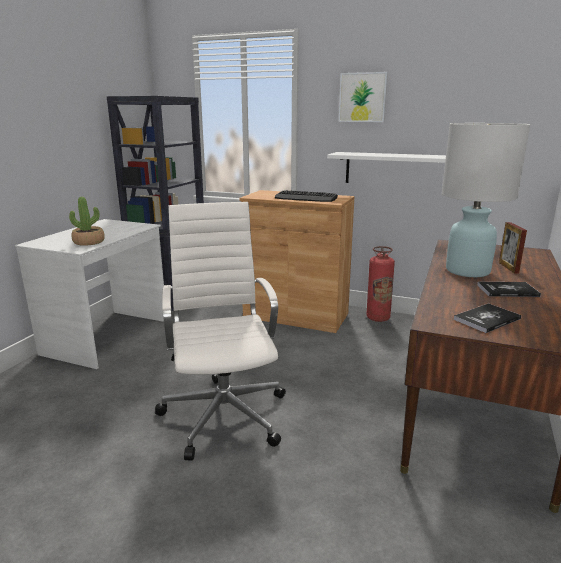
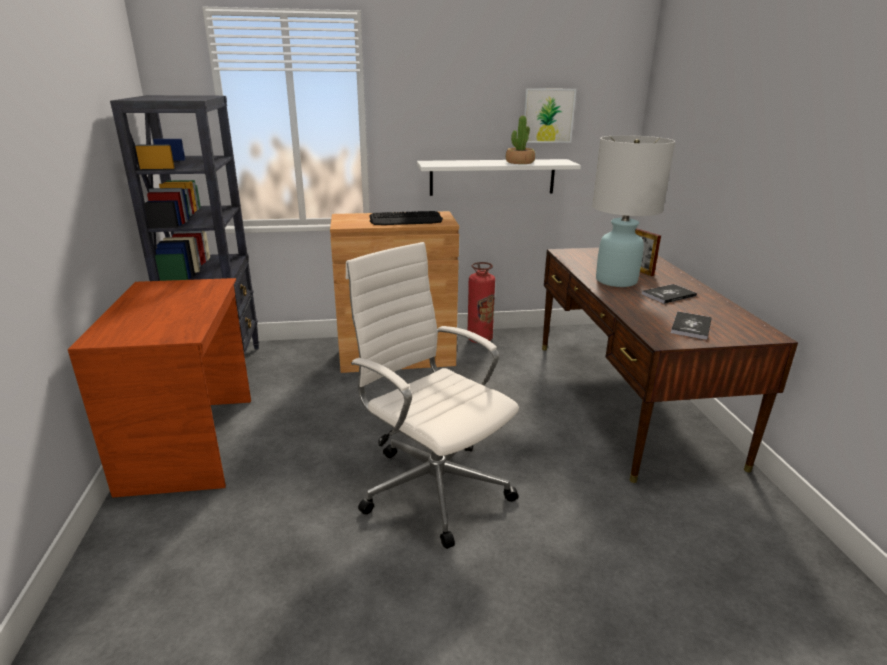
camera: 30 degrees left, 5 degrees up
(89, 242) = (182, 322): potted plant -> potted plant (519, 162)
(108, 337) = (192, 443): white desk -> brown desk
(362, 97) = (444, 97): picture -> picture (548, 116)

